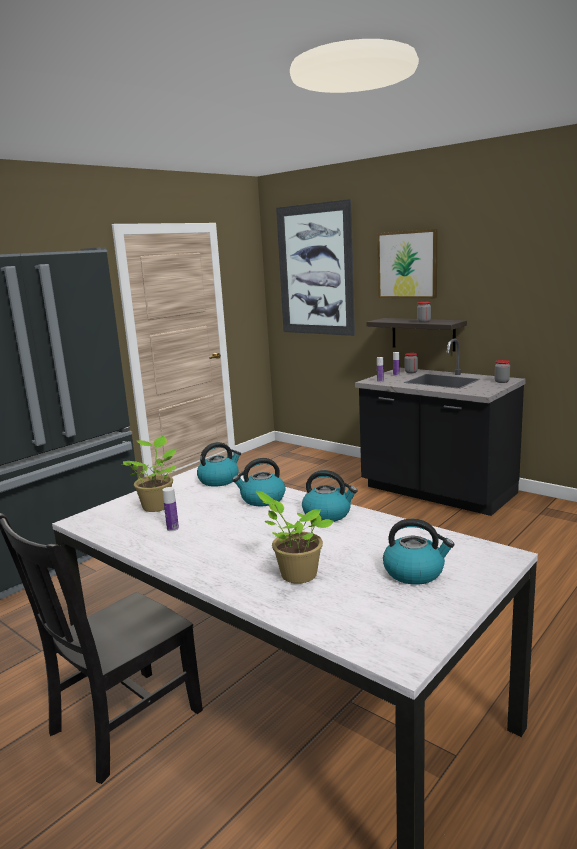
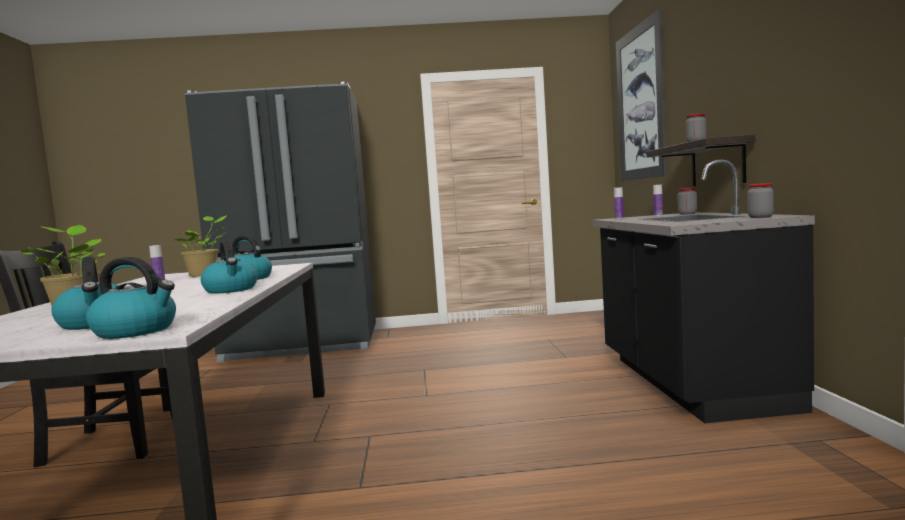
camera: 45 degrees right, 10 degrees down
(219, 480) = (280, 269): kettle -> kettle (137, 331)
(407, 265) = (702, 72): picture -> none

